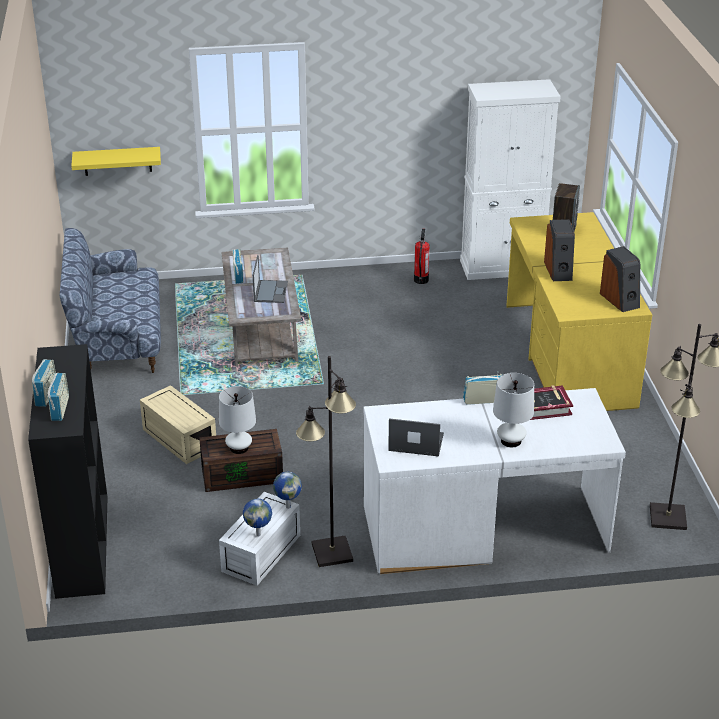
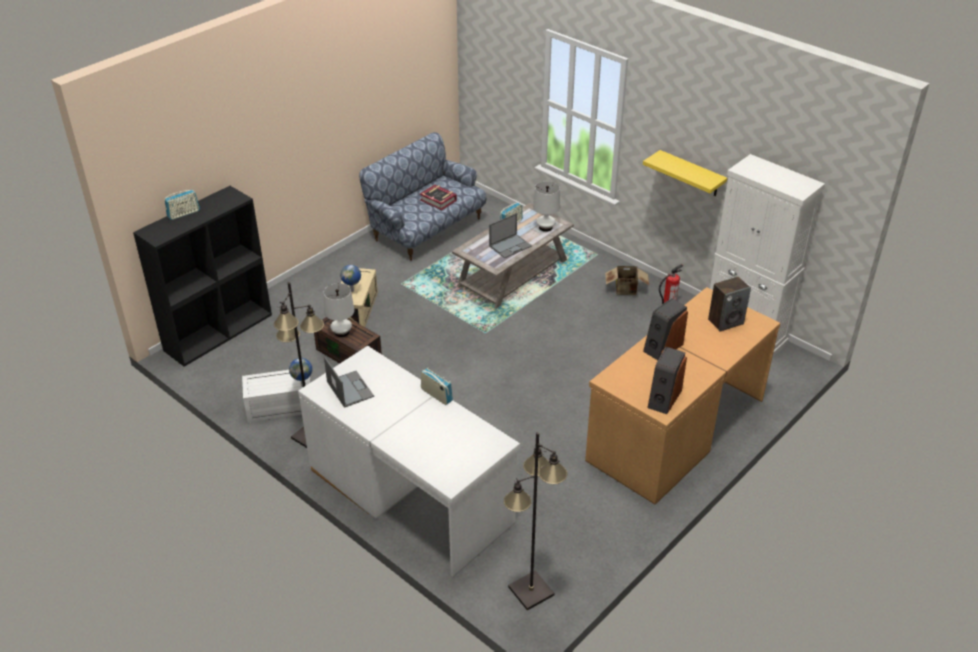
camera: 50 degrees right, 5 degrees up
(60, 408) = (174, 225): radio -> none
(117, 161) = (494, 99): yellow shelf -> yellow shelf (691, 174)
(259, 534) = (263, 388): globe -> globe (352, 291)
(371, 287) = (626, 291): none -> cardboard box
(511, 441) = (400, 433): white table lamp -> white table lamp (545, 227)
(545, 407) = (462, 429): book -> book (438, 200)
(567, 354) = (675, 429): yellow desk -> brown desk

